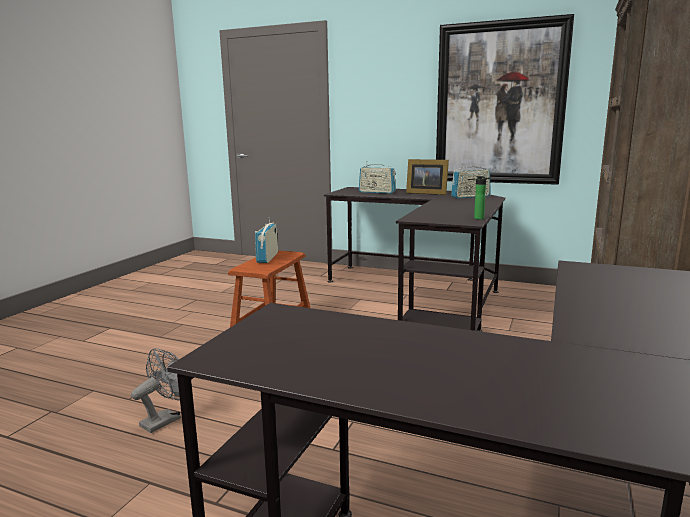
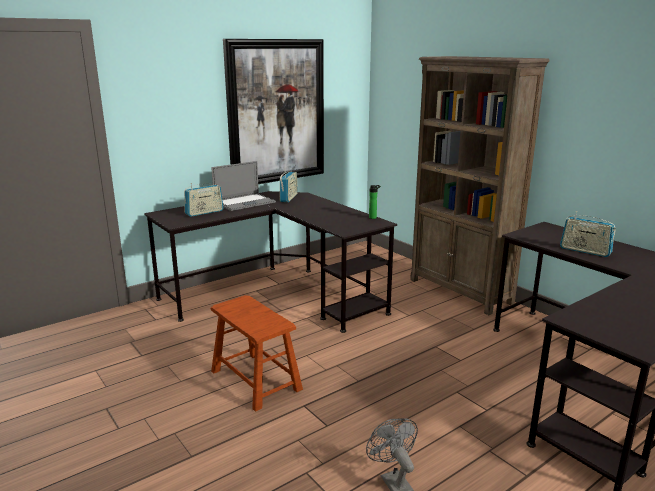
camera: 60 degrees left, 5 degrees up
(267, 257) = (240, 313): radio -> radio (585, 251)
(425, 193) = (245, 202): picture frame -> laptop

